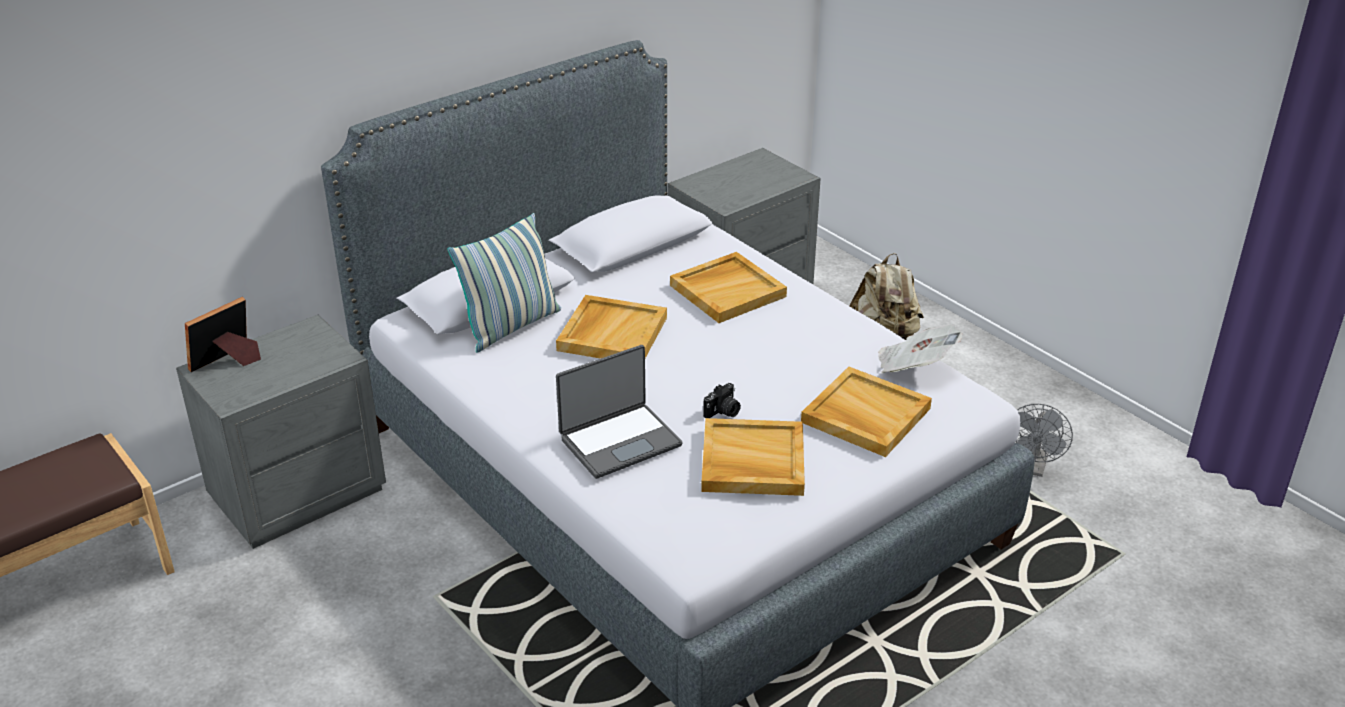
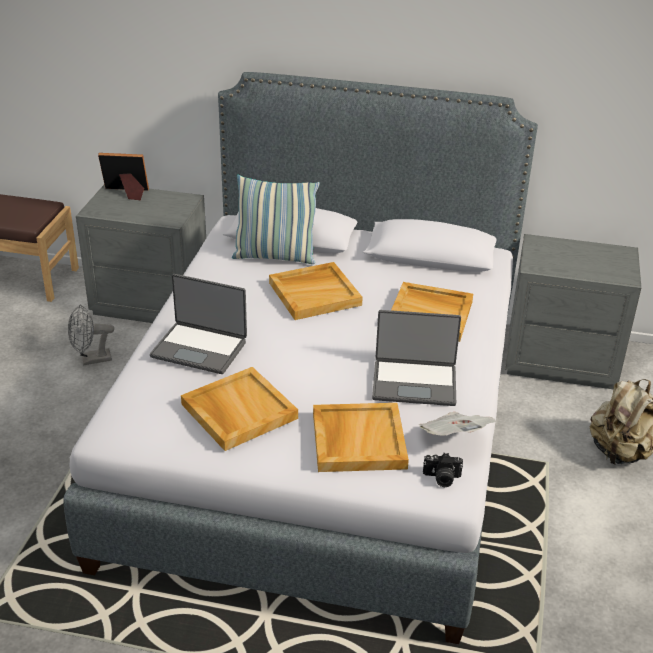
camera: 50 degrees right, 0 degrees up
(723, 412) = (281, 375): camera -> camera (441, 478)
(817, 348) = (414, 383): none -> laptop
(1033, 468) = (574, 616): grey fan -> grey fan (91, 360)

